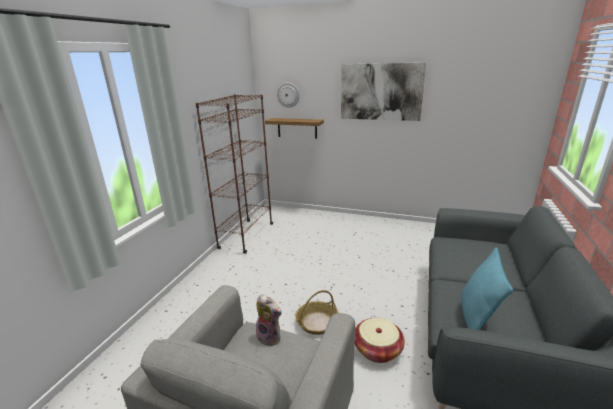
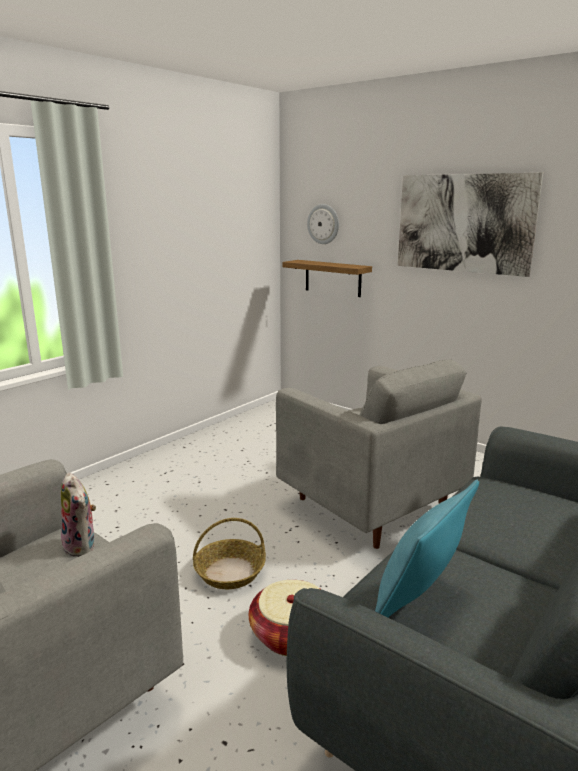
camera: 20 degrees right, 5 degrees down
(246, 236) = (220, 435): brown bookcase -> none
(364, 263) = (371, 507): none -> grey armchair

